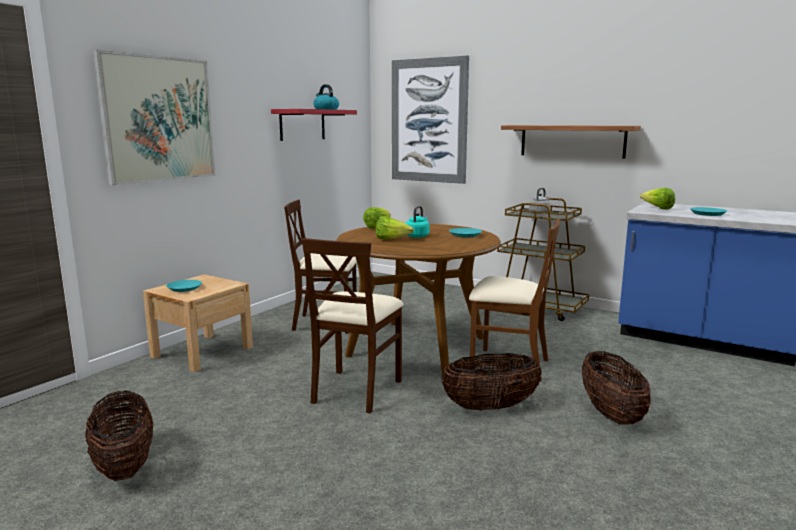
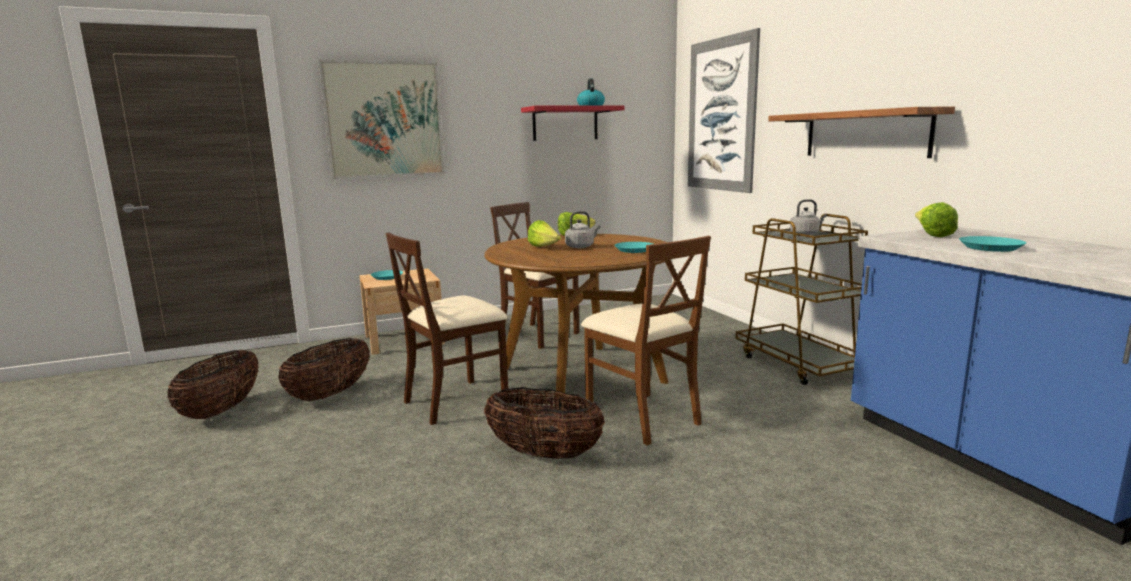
camera: 35 degrees right, 0 degrees up
(417, 236) = (581, 246): turquoise kettle -> grey kettle
(611, 414) = (665, 506): basket -> basket (330, 394)

